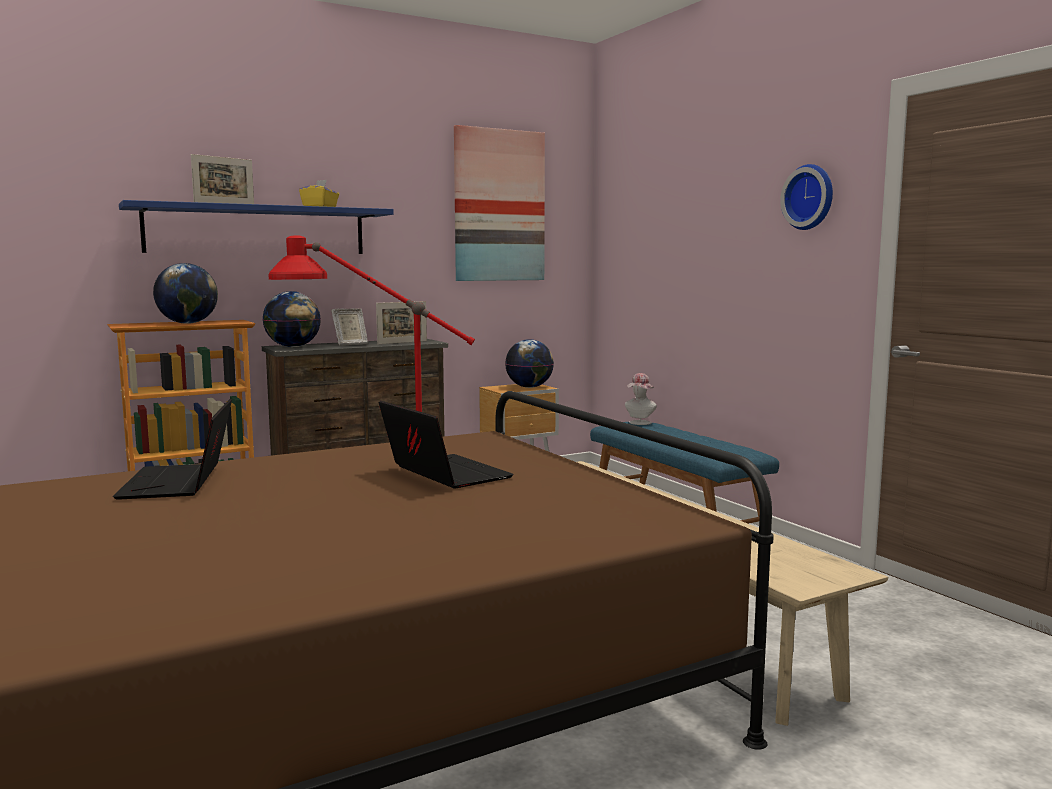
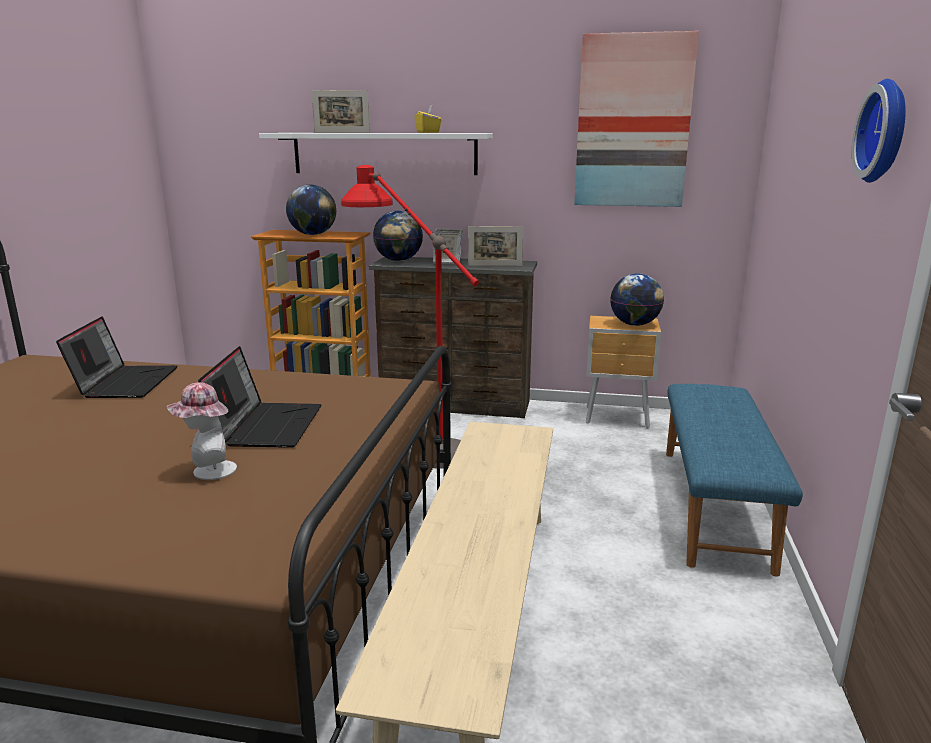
camera: 40 degrees right, 10 degrees up
(180, 483) = (125, 382): laptop -> laptop turned 150 degrees clockwise
(257, 230) = (384, 153): blue shelf -> white shelf
(639, 423) = (721, 391): hat -> hat (208, 471)

